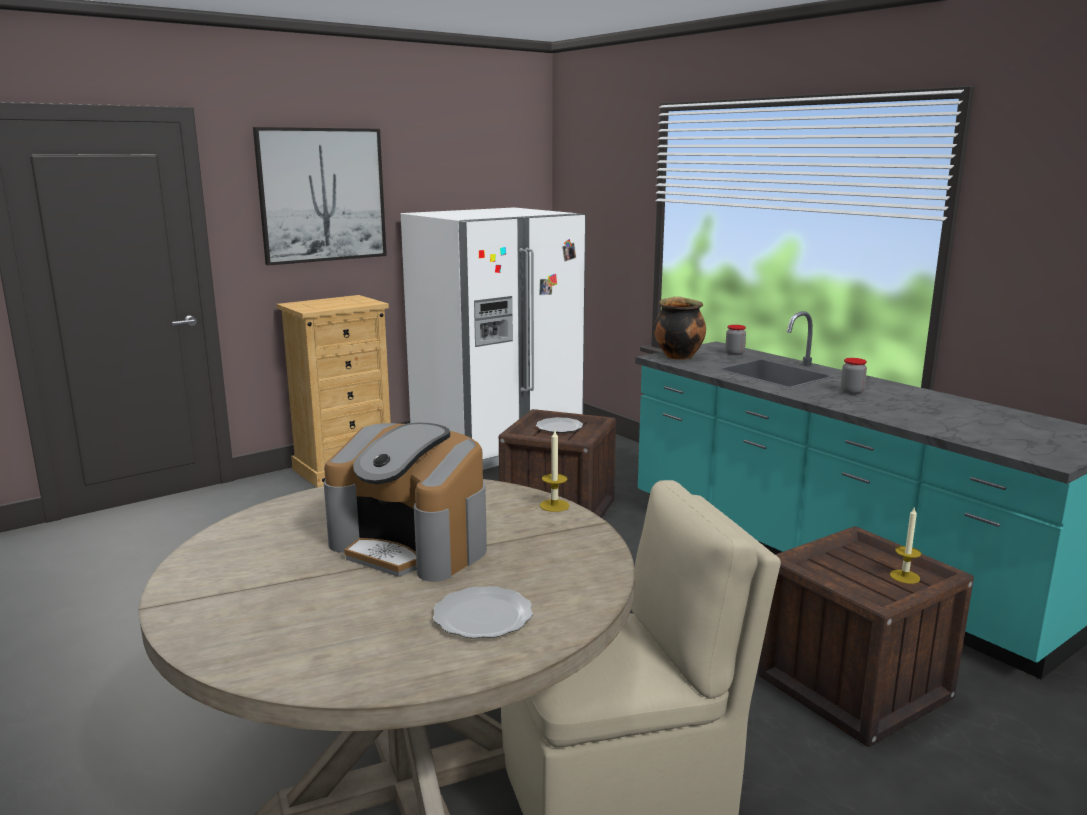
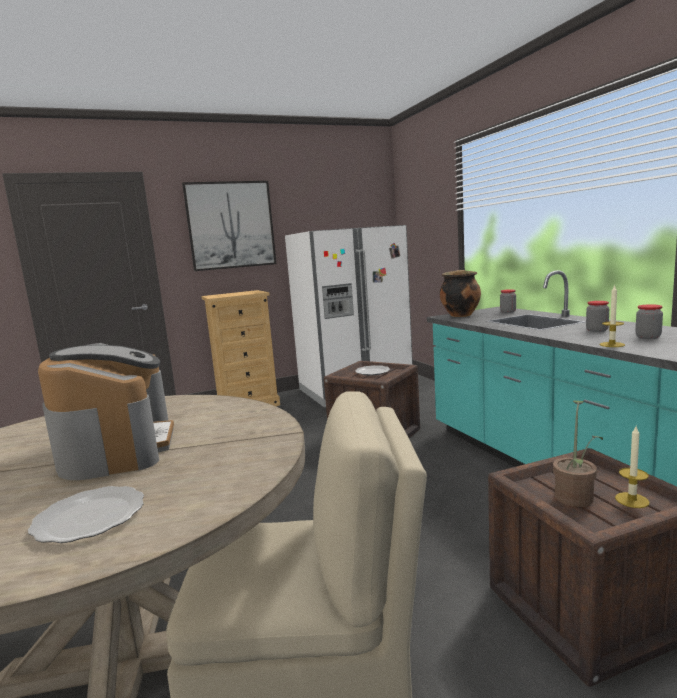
camera: 15 degrees right, 5 degrees down
(412, 546) = (118, 447): coffee machine -> coffee machine turned 150 degrees counterclockwise
(554, 505) = (271, 417): candle -> candle (612, 344)
(854, 574) = (575, 495): none -> potted plant
(907, 404) = (648, 337): none -> jar

